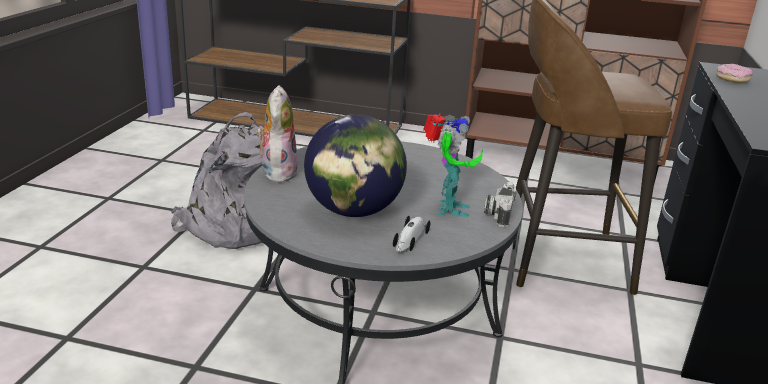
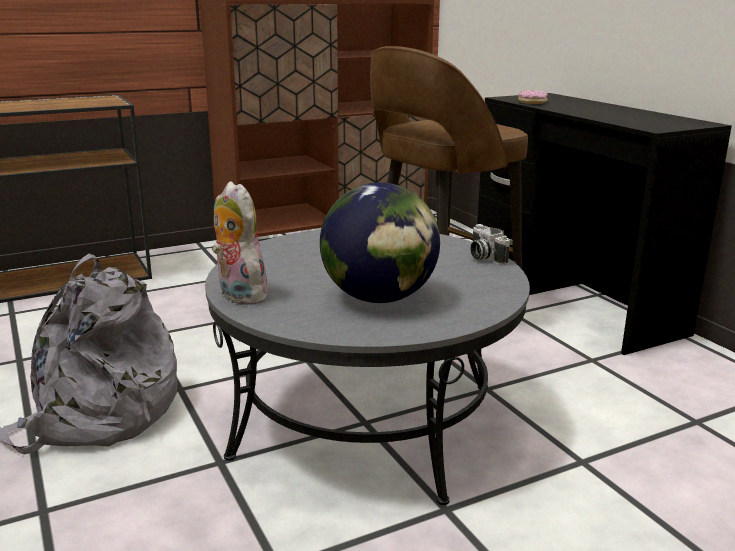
camera: 40 degrees left, 5 degrees down
(409, 239) = (467, 299): toy car -> none
(447, 209) = (444, 268): toy robot -> none

